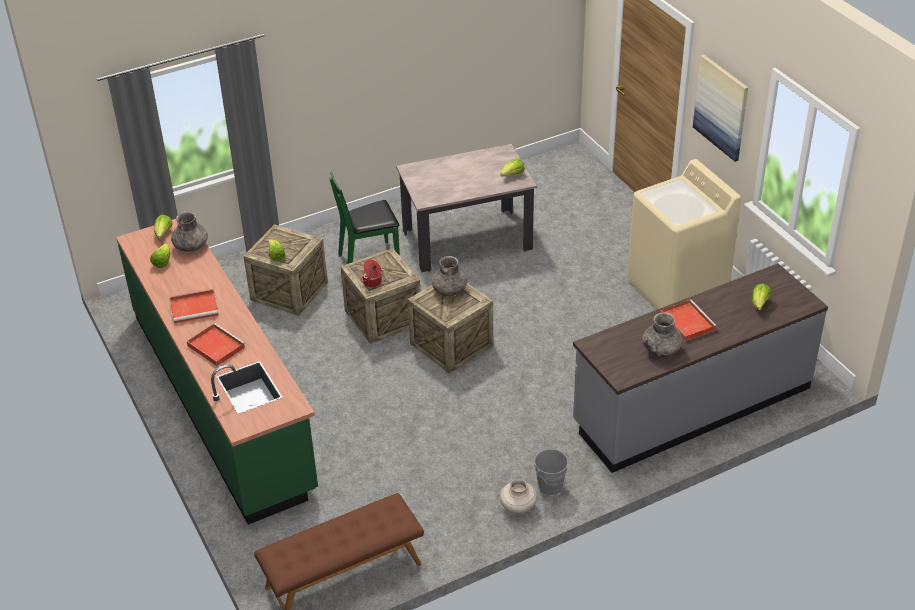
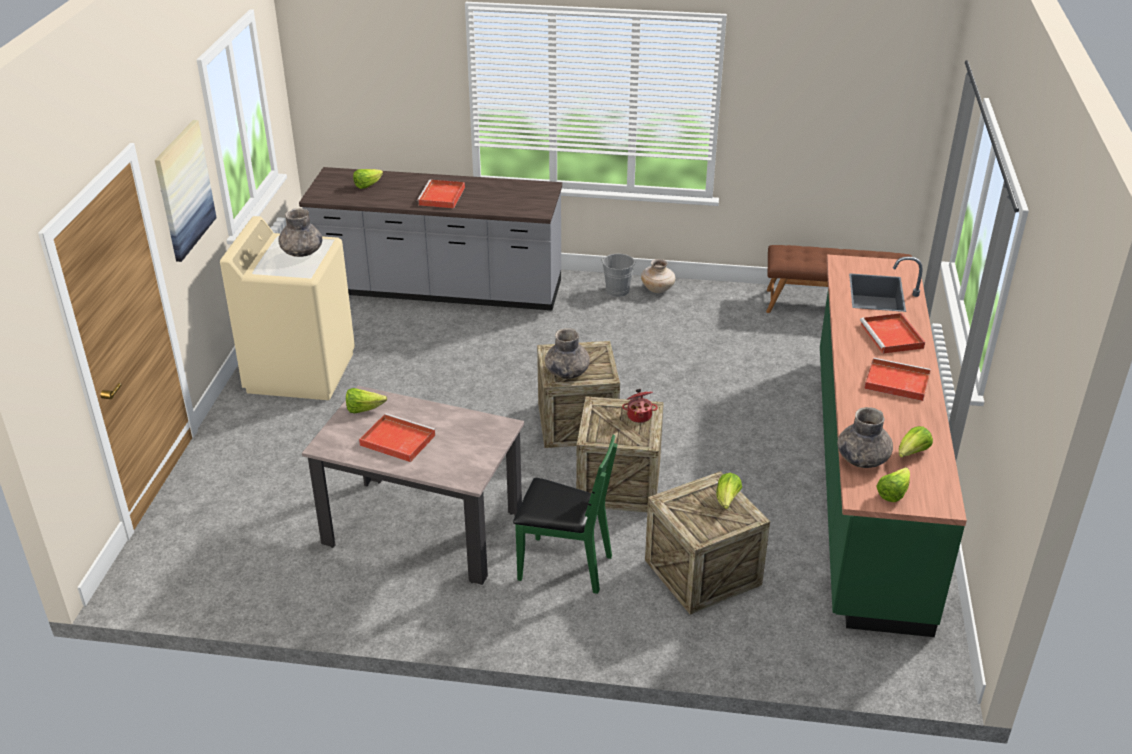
camera: 145 degrees left, 5 degrees down
(472, 169) = (396, 440): none -> red tray
(661, 349) = (489, 190): grey vase -> grey vase (302, 252)

